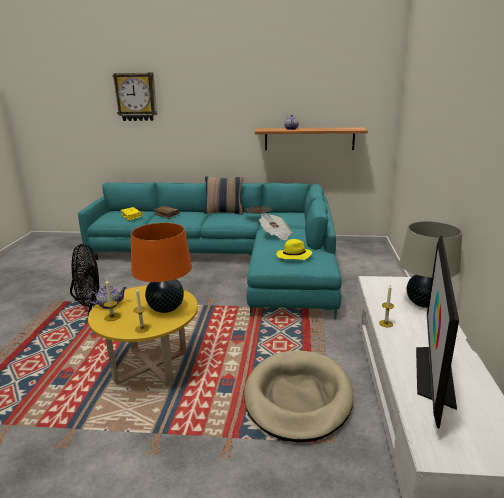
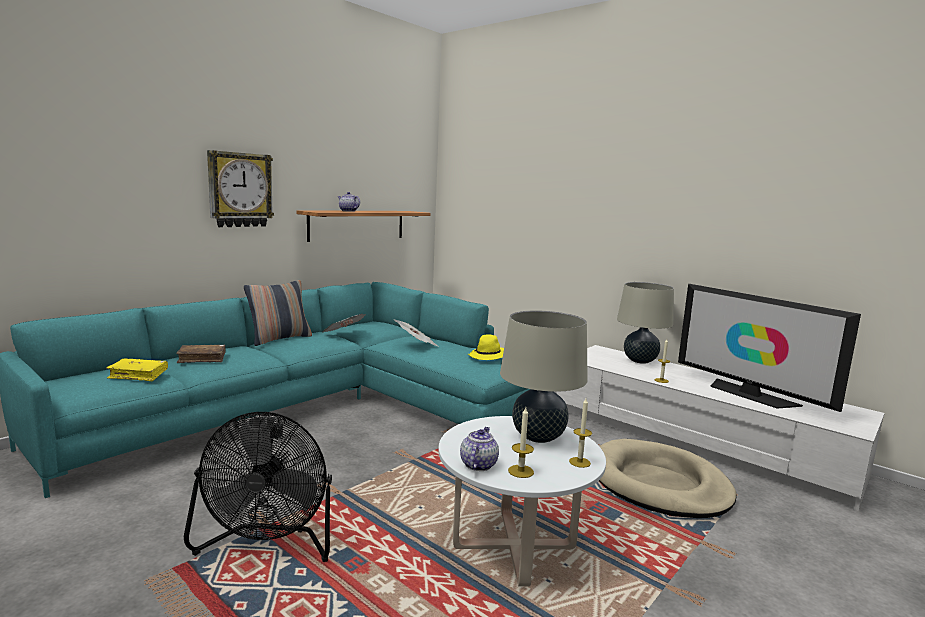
camera: 55 degrees left, 10 degrees down
(136, 97) = (87, 147): wall clock -> wall clock (240, 190)
(151, 367) = (514, 546): yellow coffee table -> white coffee table
(166, 308) = (538, 437): orange table lamp -> beige table lamp

